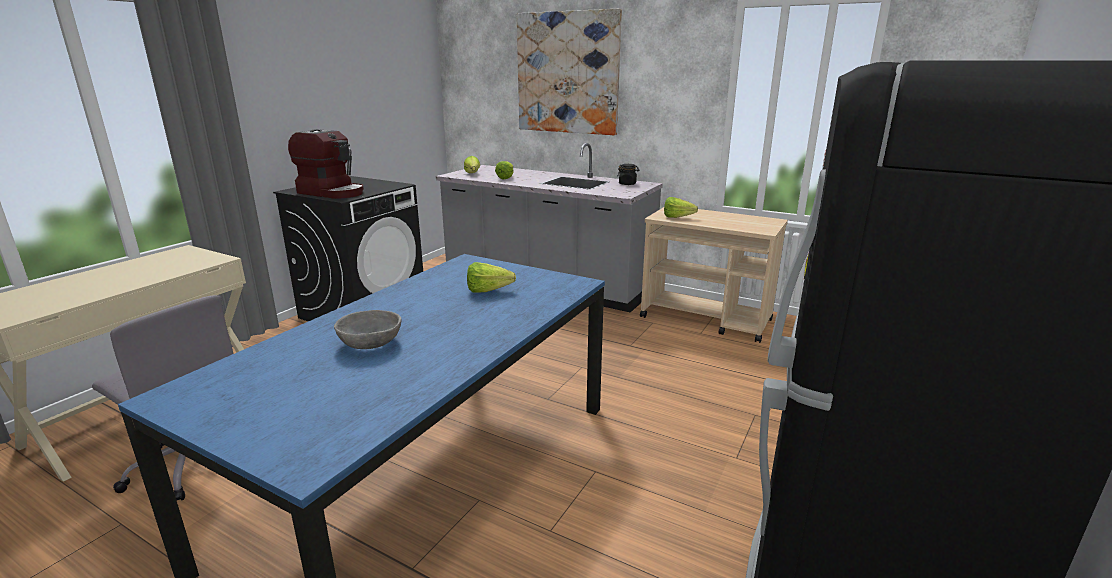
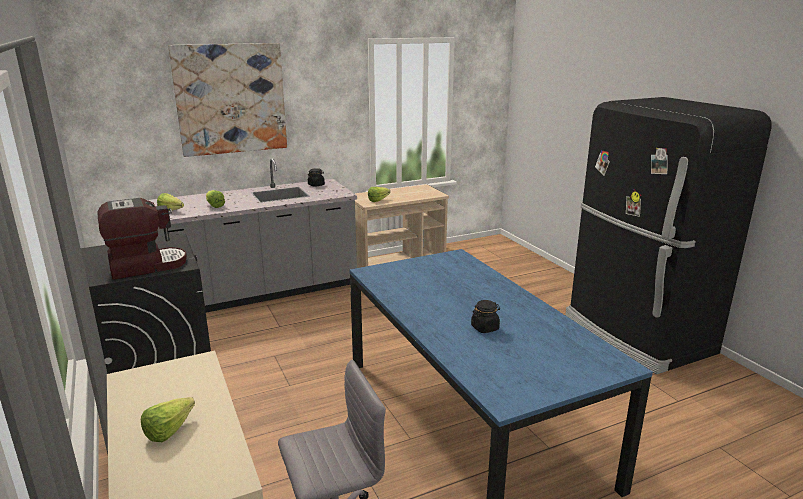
camera: 55 degrees left, 0 degrees up
(370, 343) = (485, 328): grey bowl -> black jar
(492, 291) = (440, 278): lettuce -> lettuce (173, 429)

